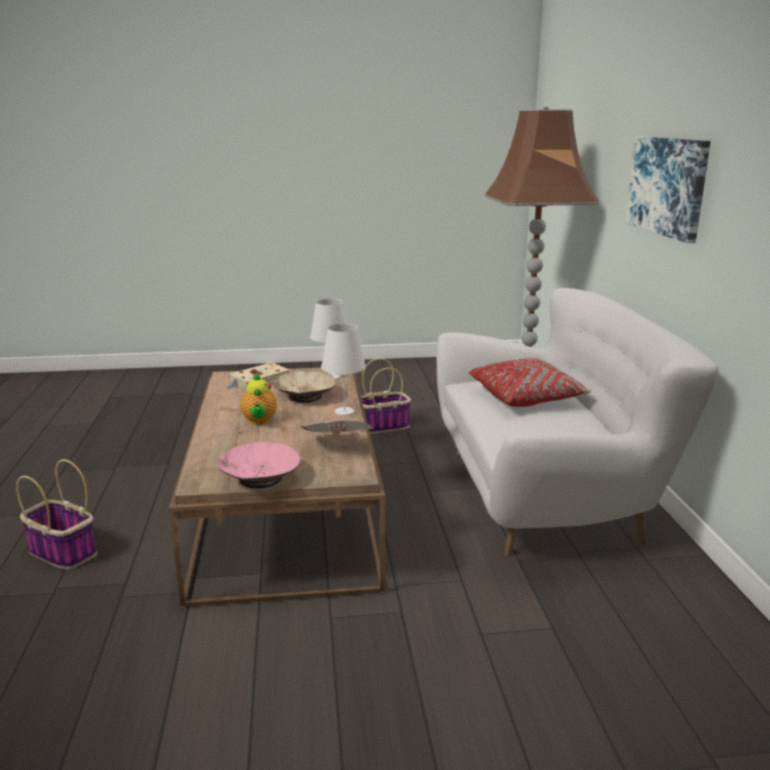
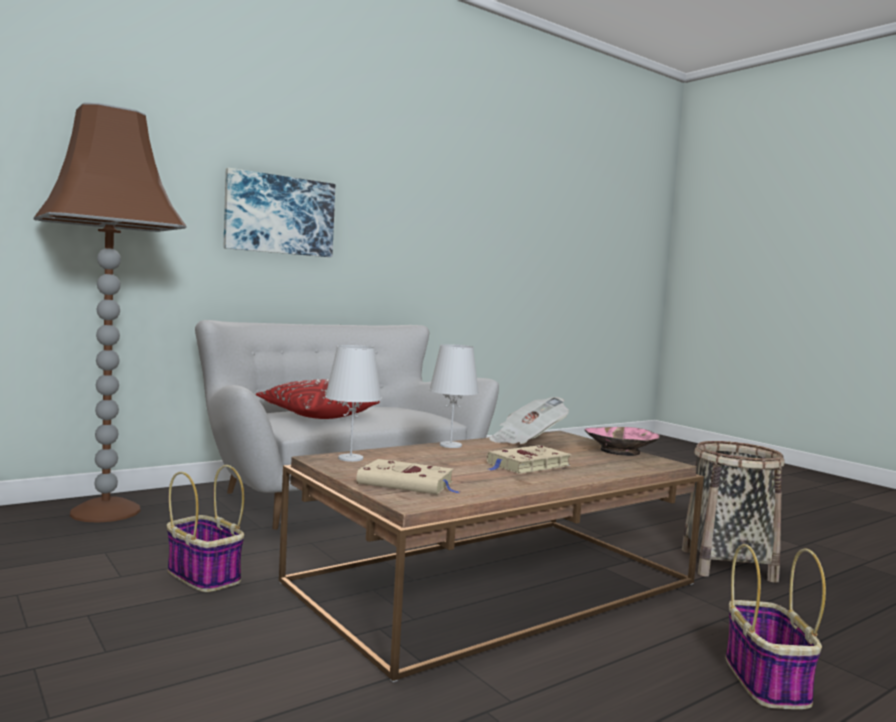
camera: 120 degrees left, 15 degrees down
(182, 665) = (727, 565): none -> basket
(259, 421) = (527, 465): teapot -> beige book
(305, 396) = (431, 460): beige bowl -> none

